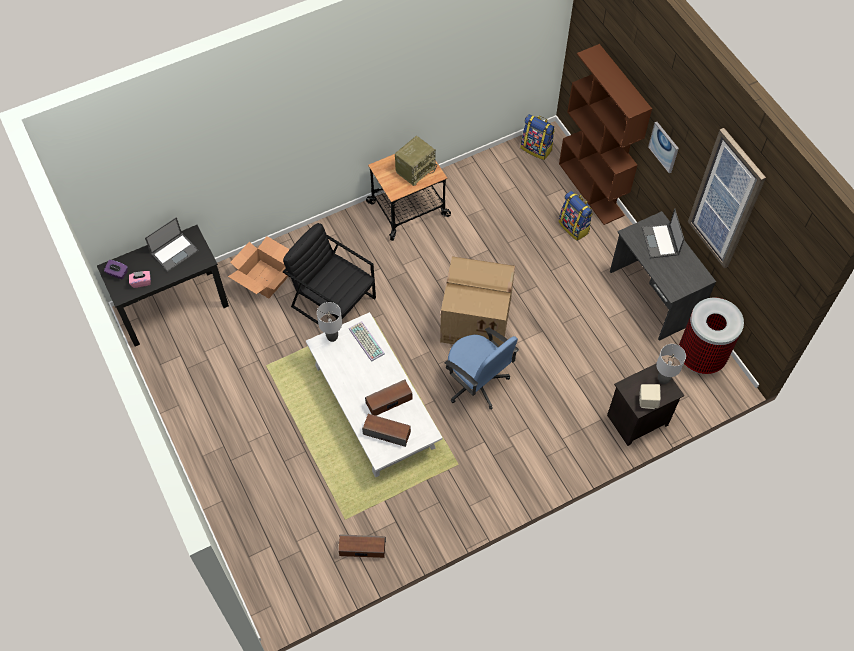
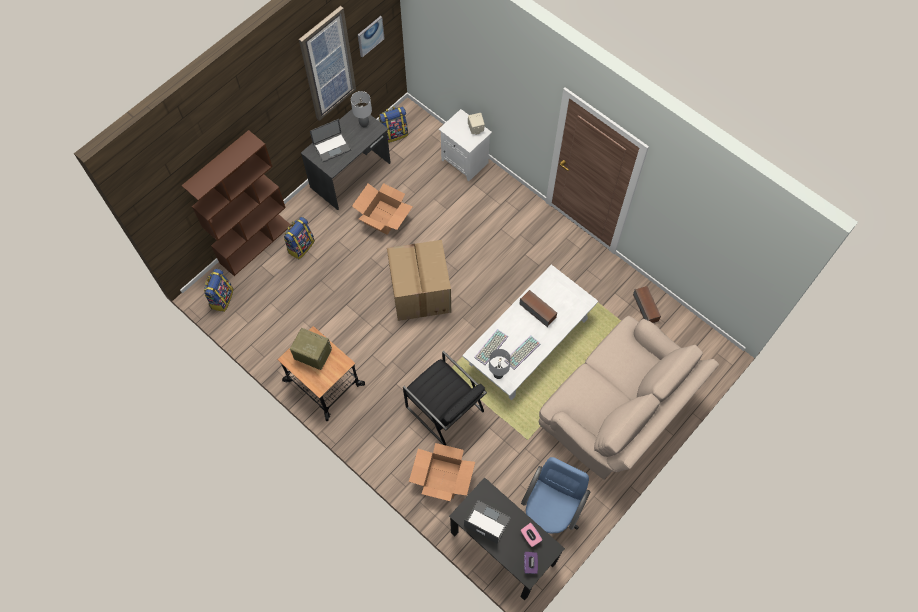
camera: 110 degrees left, 5 degrees up
(253, 463) = (616, 412): none -> beige sofa
(333, 302) = (444, 409): black armchair -> black armchair turned 60 degrees counterclockwise
(346, 368) = (522, 353): none -> keyboard
(387, 433) = (564, 303): speaker -> none
(476, 383) = (478, 274): blue office chair -> blue office chair (549, 513)
(585, 313) = (384, 217): none -> cardboard box
(637, 421) = (465, 161): black nightstand -> white nightstand
(663, 379) = (453, 124): grey table lamp -> grey table lamp (364, 124)
(664, 147) = (271, 129): picture -> picture (370, 36)
(701, 356) = (394, 133): trash can -> backpack

